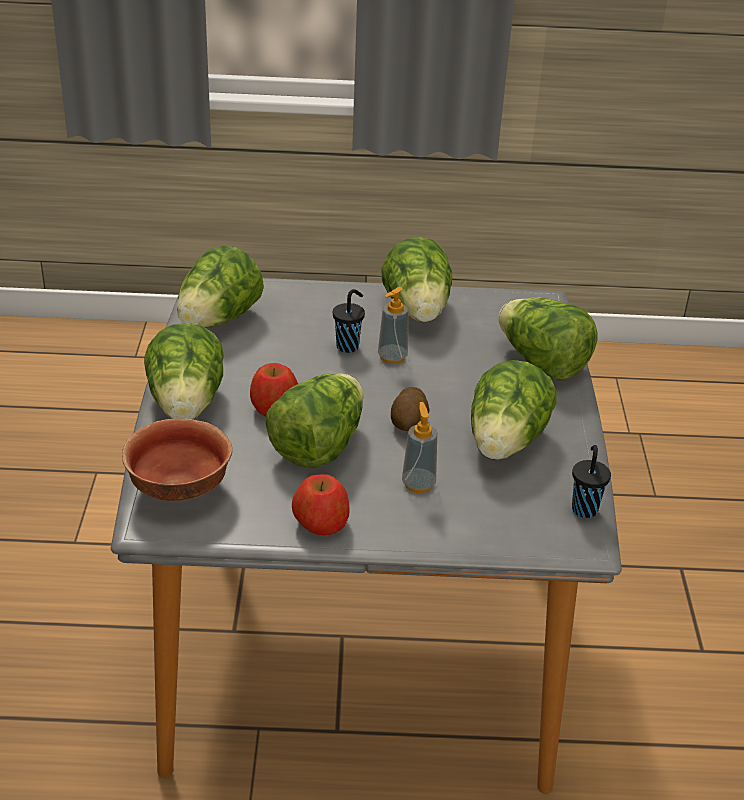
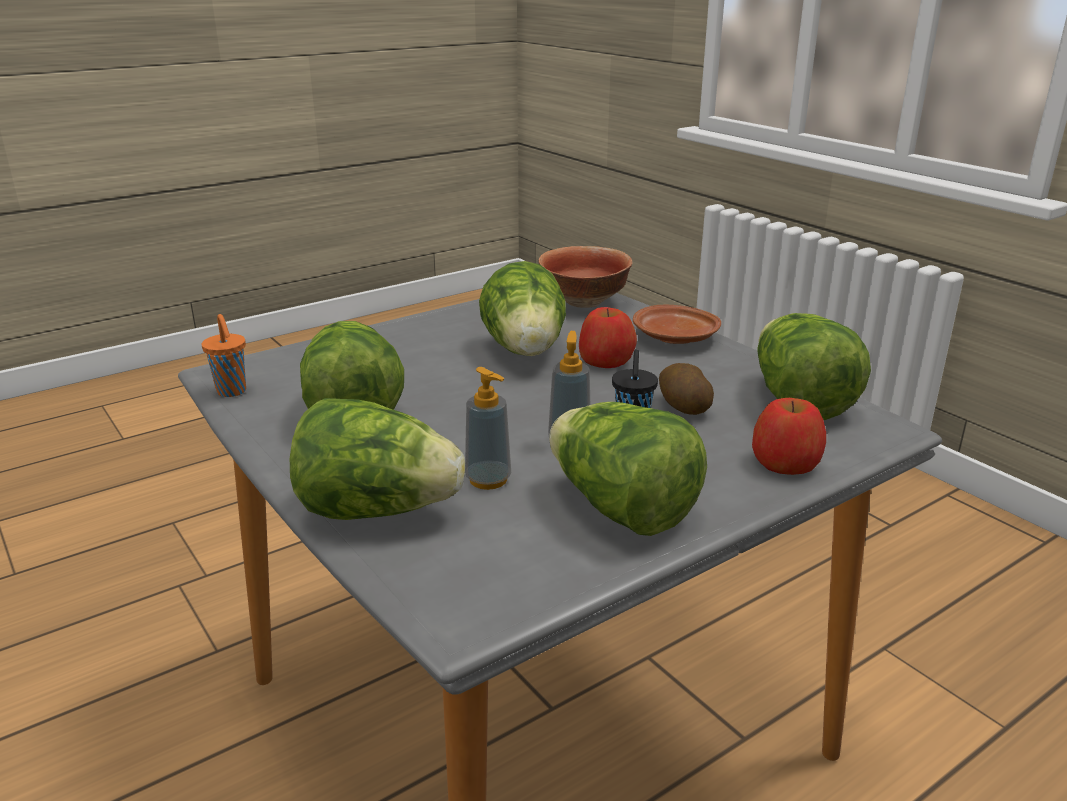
camera: 145 degrees right, 10 degrees down
(187, 405) = (676, 338): lettuce -> brown plate
(321, 523) = (457, 318): apple -> apple (786, 462)
(409, 423) = (469, 393): potato -> potato (683, 407)
(418, 483) = (407, 359): soap dispenser -> soap dispenser (488, 480)
(584, 508) = (232, 392): black cup -> orange cup

